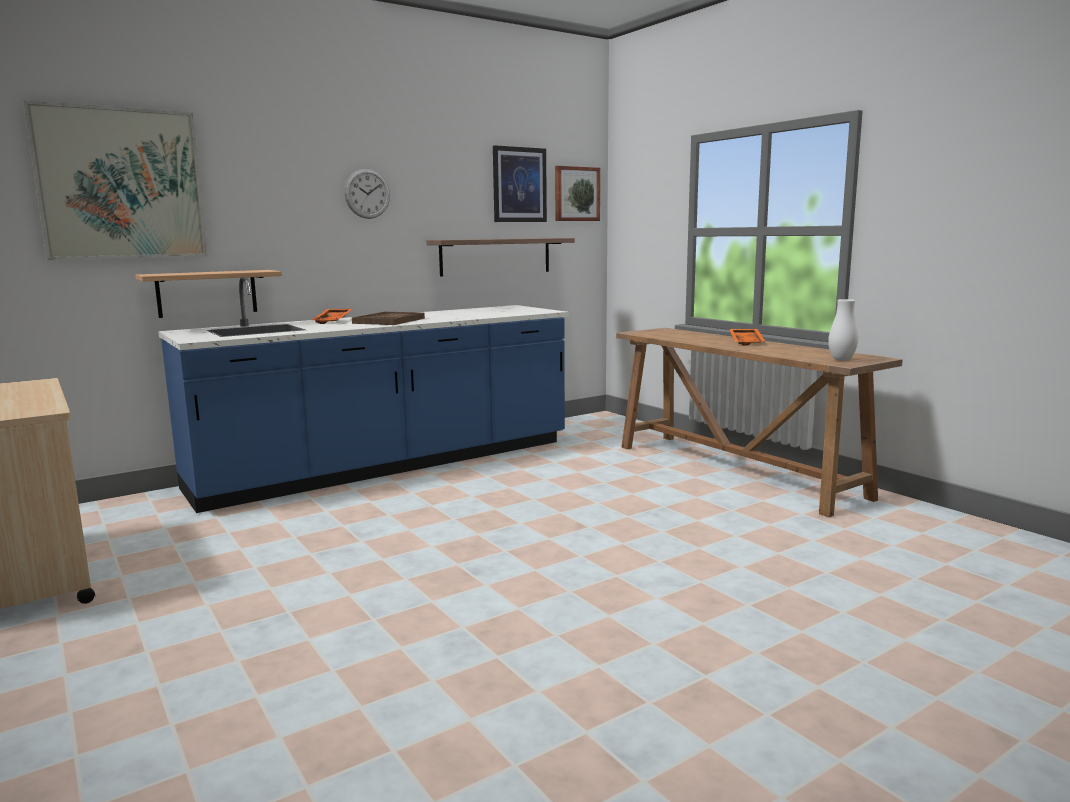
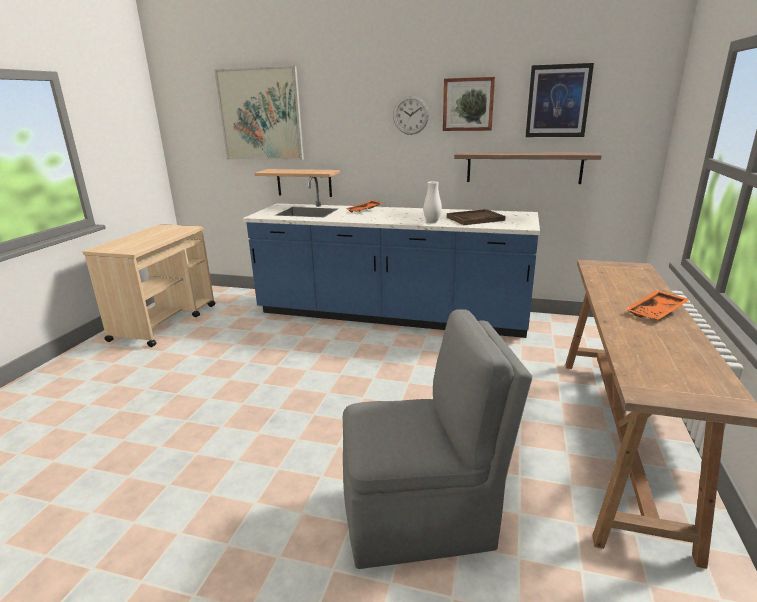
camera: 50 degrees right, 10 degrees up
(389, 321) = (390, 216): brown tray -> brown tray (475, 219)
(576, 194) = (629, 107): picture -> picture (468, 104)
(730, 554) = (421, 517): none -> grey chair
(841, 360) = (665, 384): white vase -> white vase (432, 222)

